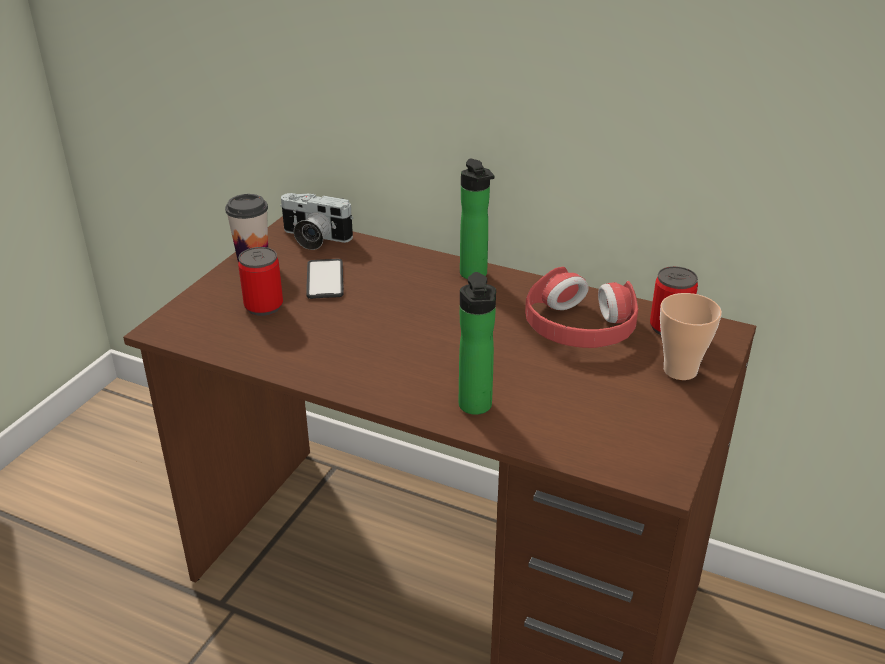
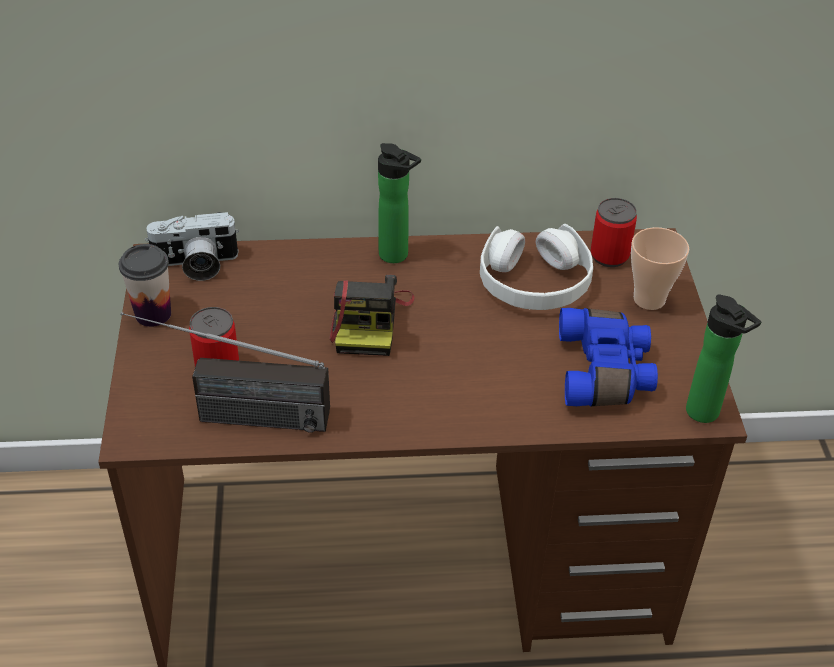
camera: 30 degrees left, 10 degrees up
(242, 338) = (230, 415): none -> radio
(325, 280) = (253, 313): phone -> none
(410, 311) = (369, 321): none -> camera
(475, 408) = (513, 406): bottle -> bottle (706, 414)
(579, 326) = (534, 282): red headphones -> white headphones
(586, 411) = (606, 372): none -> blue binoculars

